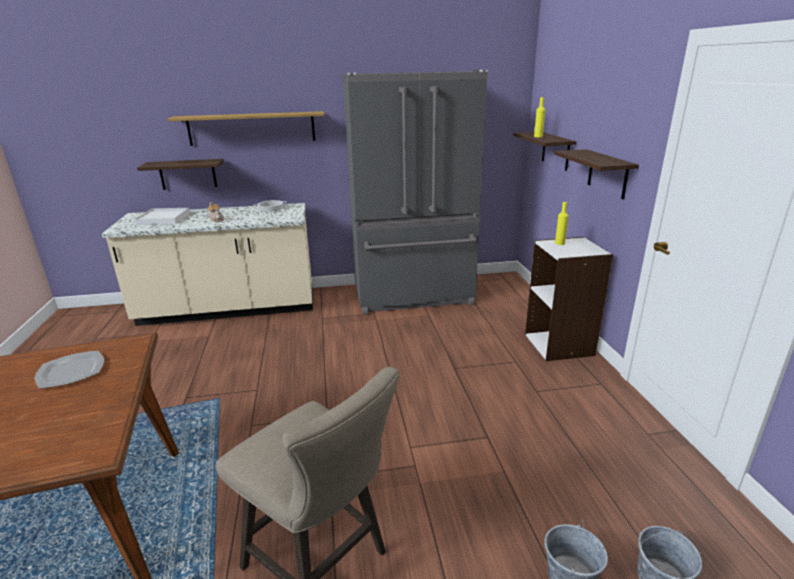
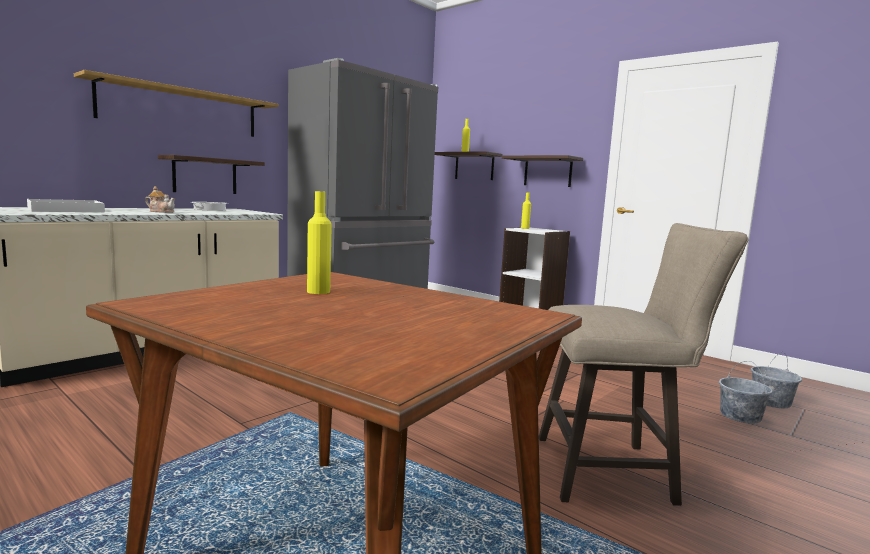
camera: 40 degrees left, 15 degrees down
(71, 372) = (318, 291): plate -> yellow bottle
(188, 174) = (83, 157): shelf -> shelf (205, 176)

